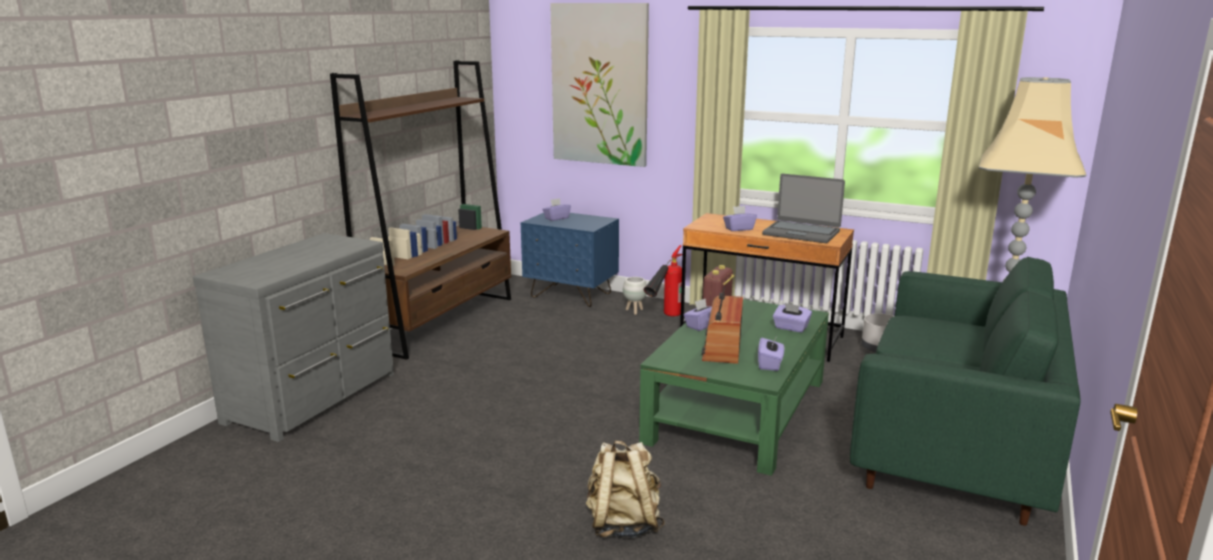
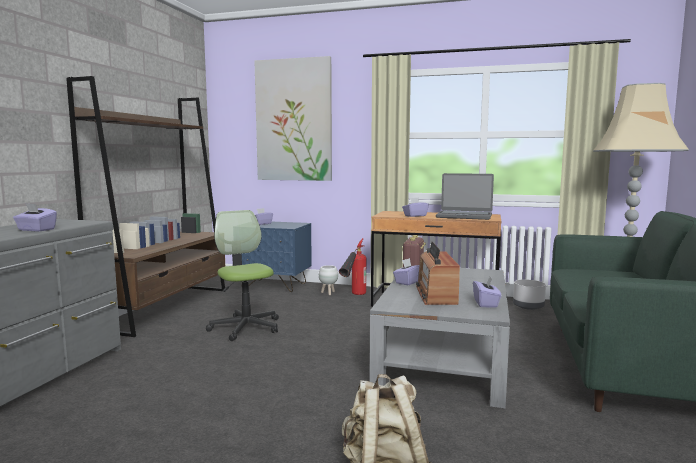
camera: 10 degrees left, 10 degrees down
(527, 355) = (246, 327): none -> office chair
(737, 411) = (444, 356): green coffee table -> grey coffee table
(791, 328) = (482, 280): purple tissue box -> purple tissue box (36, 230)

